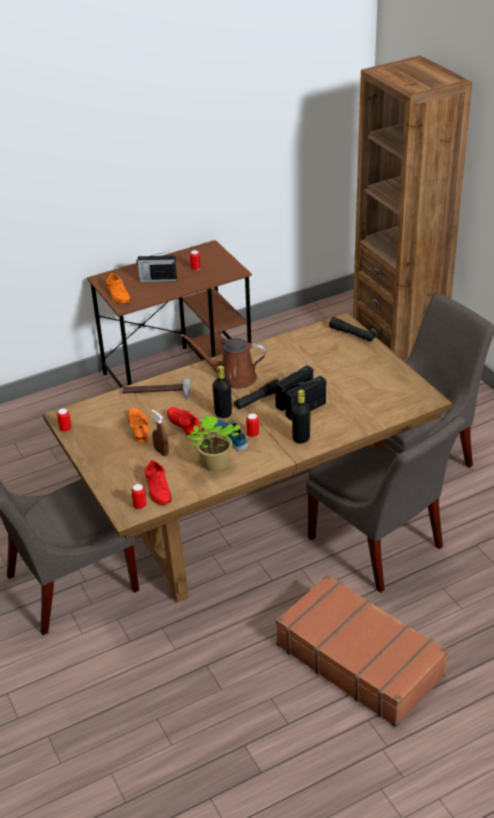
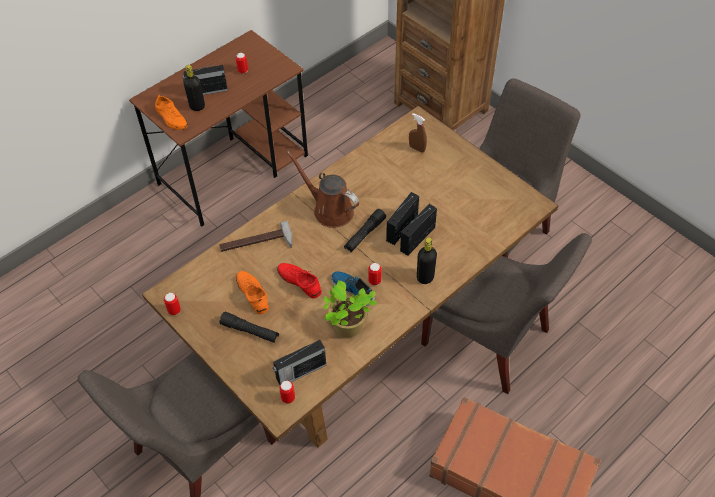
camera: 15 degrees left, 15 degrees up
(158, 489) = (300, 372): red shoe -> radio
(161, 451) = (287, 321): brown spray bottle -> brown spray bottle (417, 148)
(223, 413) = (335, 259): black bottle -> black bottle (197, 106)
(233, 377) = (330, 210): brown watering can -> brown watering can turned 45 degrees clockwise
(352, 334) = (432, 134): black flashlight -> black flashlight (250, 331)

